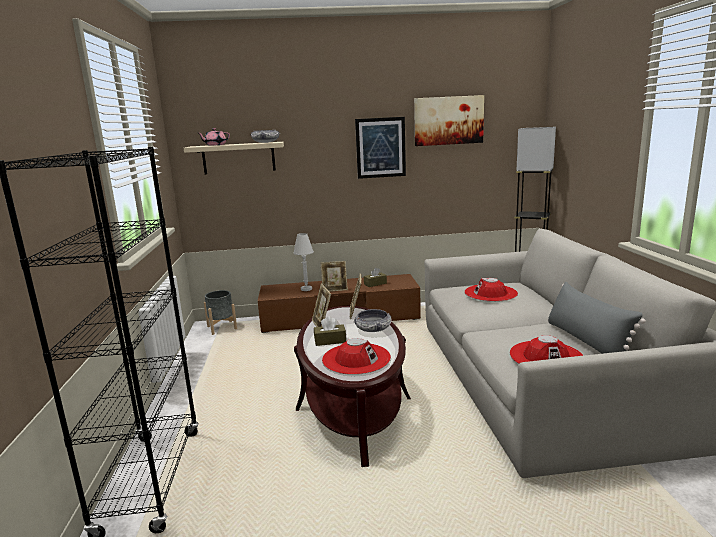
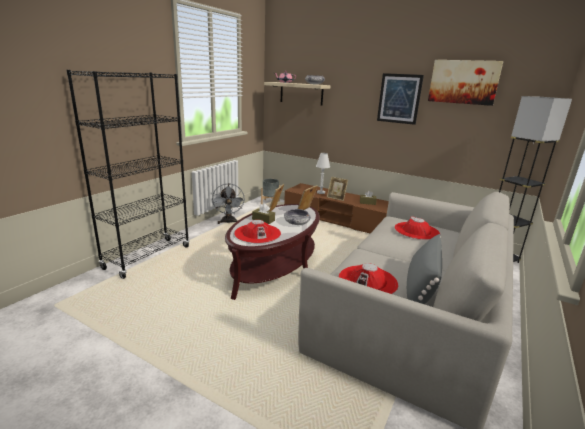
camera: 35 degrees right, 5 degrees up
(203, 375) = (228, 222): none -> grey fan

